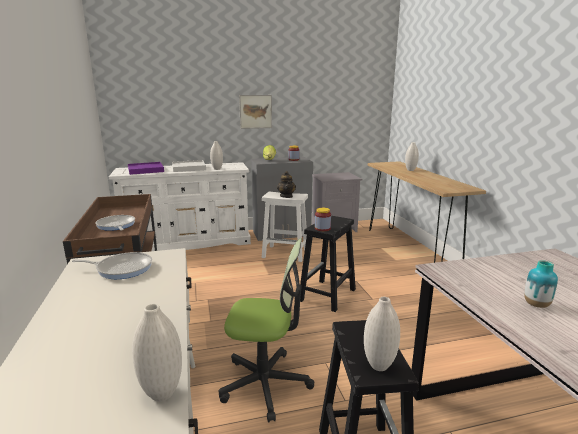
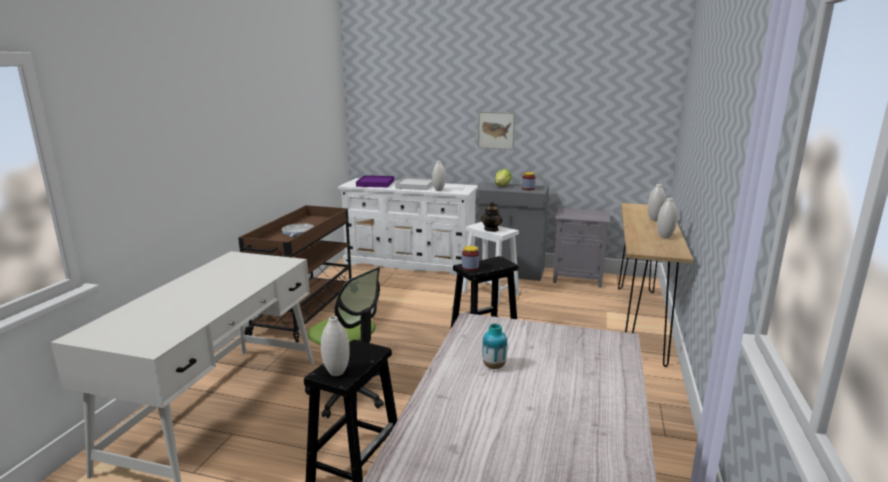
camera: 30 degrees right, 0 degrees up
(122, 269) = (248, 264): frying pan -> none
(162, 393) = (175, 334): white vase -> white vase (664, 237)

